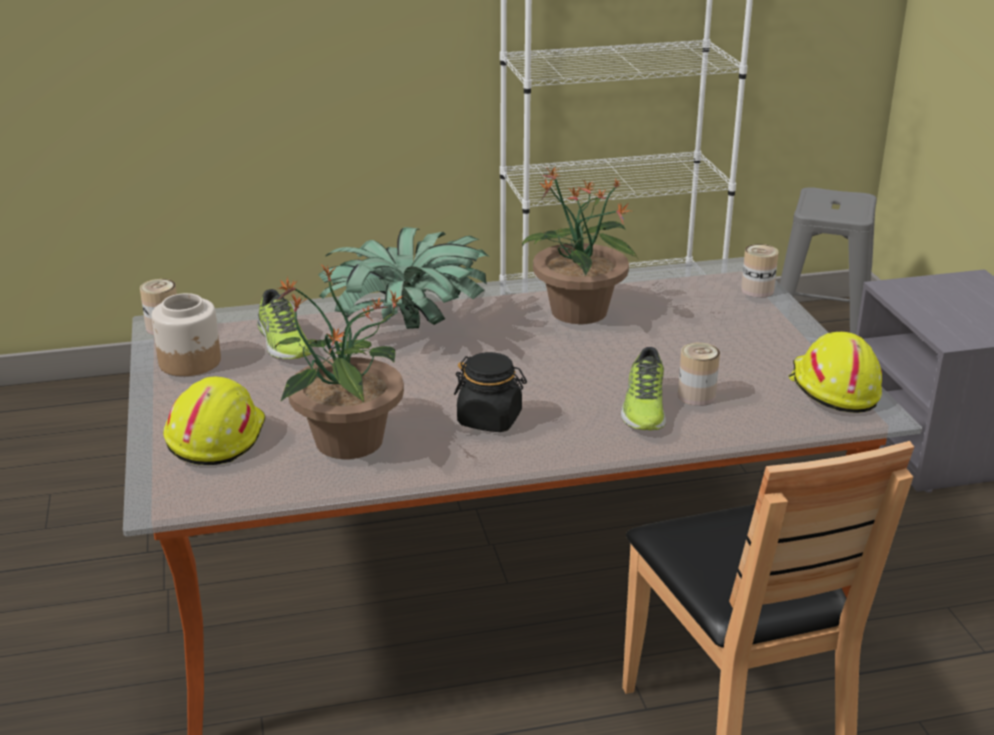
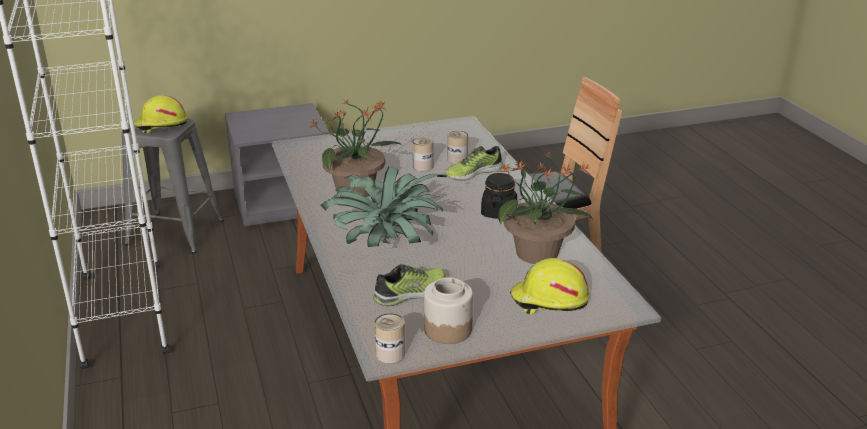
camera: 95 degrees left, 0 degrees up
(643, 407) = (473, 172): shoe -> shoe turned 150 degrees clockwise
(757, 290) = (324, 141): can -> can (423, 166)
(832, 389) = (443, 130): yellow hard hat -> yellow hard hat (161, 125)

